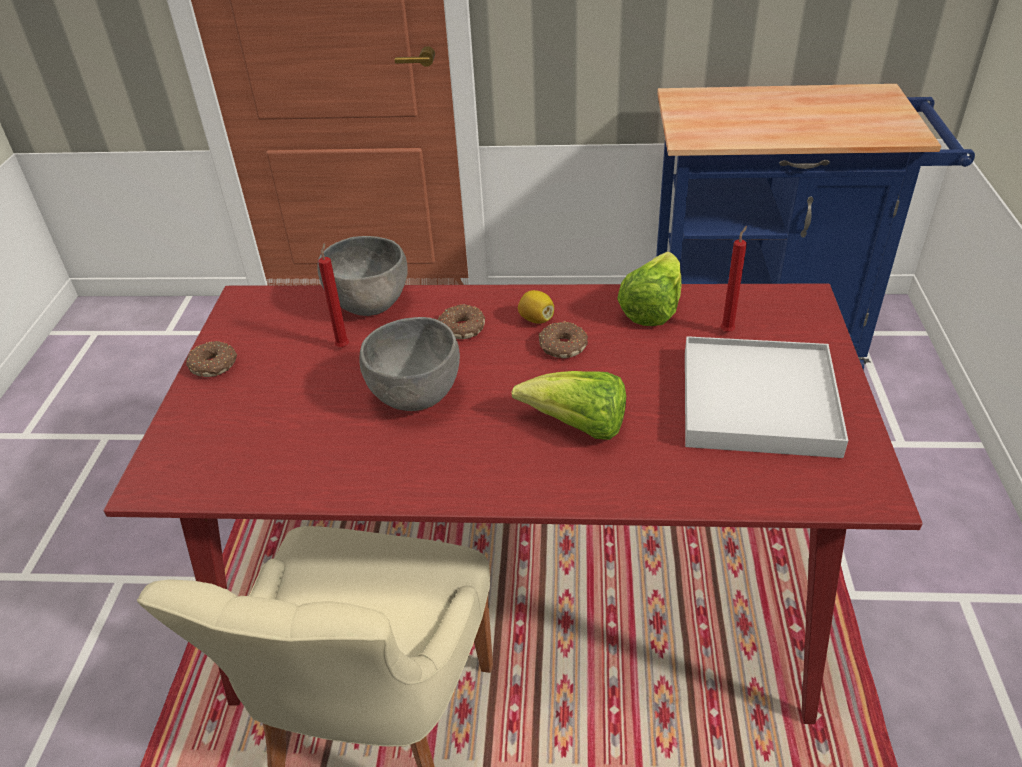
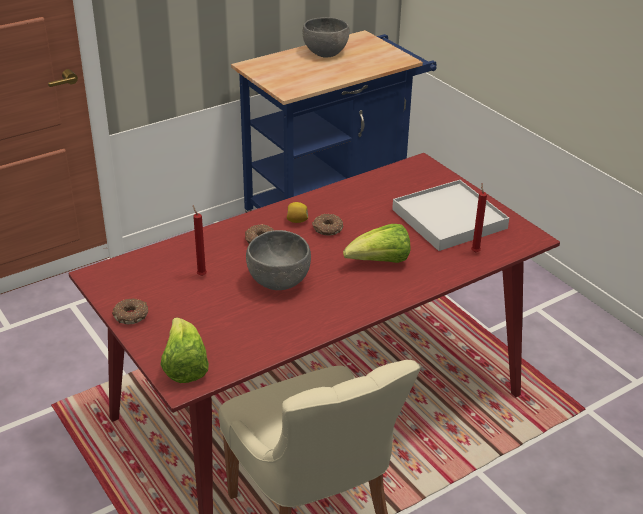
camera: 40 degrees left, 5 degrees down
(370, 305) = (187, 248): grey bowl -> grey bowl (326, 53)
(652, 309) = (352, 194): lettuce -> lettuce (184, 366)
(728, 330) = (401, 191): red candle -> red candle (475, 251)

